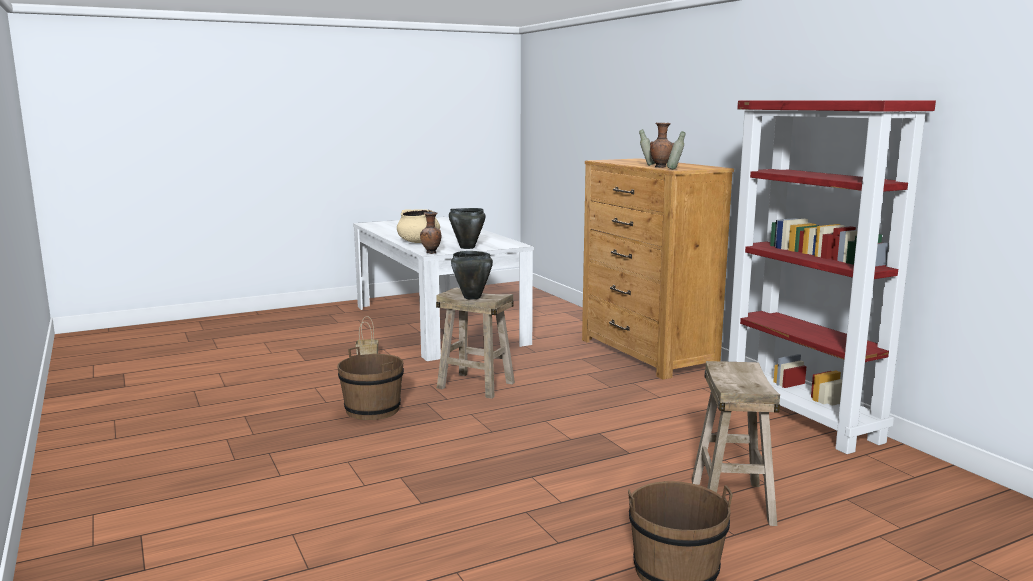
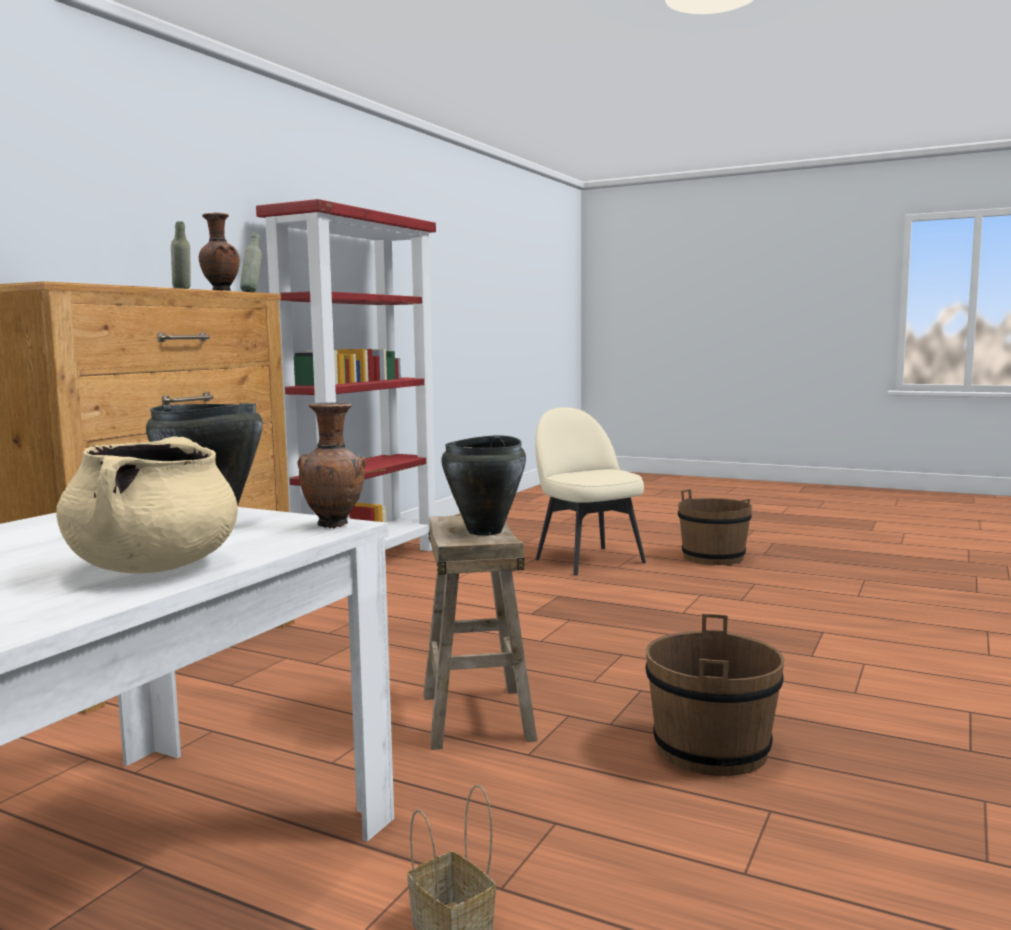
camera: 125 degrees left, 5 degrees down
(732, 502) = (588, 560): beige stool -> beige chair

